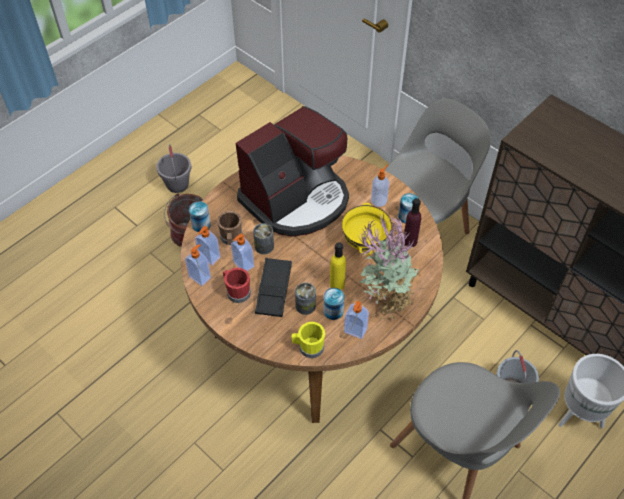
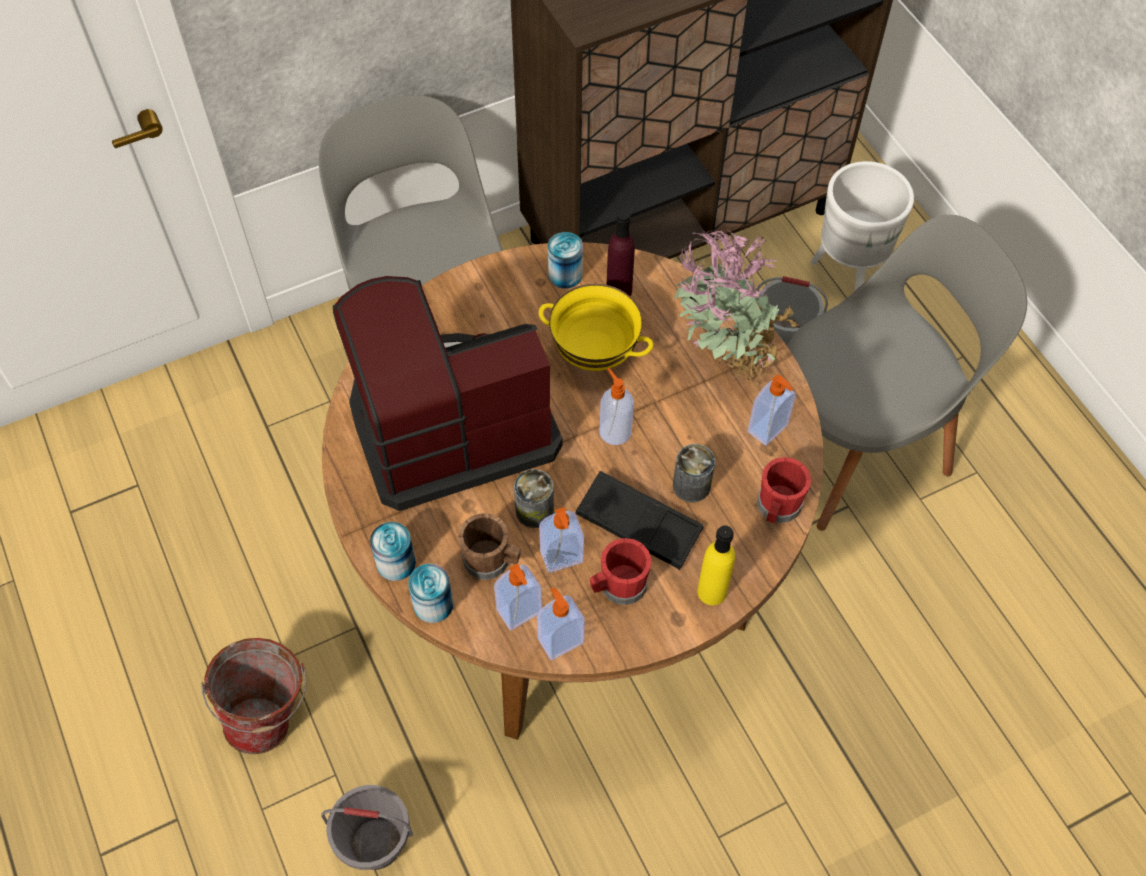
camera: 70 degrees left, 5 degrees up
(177, 184) = (110, 707): grey bucket -> grey bucket (375, 843)
(296, 199) = (449, 425): coffee machine -> coffee machine turned 90 degrees counterclockwise
(308, 347) = (777, 508): yellow mug -> red mug
(333, 311) = (717, 447): can -> can (396, 563)
(337, 284) = (665, 424): yellow bottle -> yellow bottle (712, 592)
(379, 200) = (511, 301): soap dispenser -> soap dispenser (614, 430)

